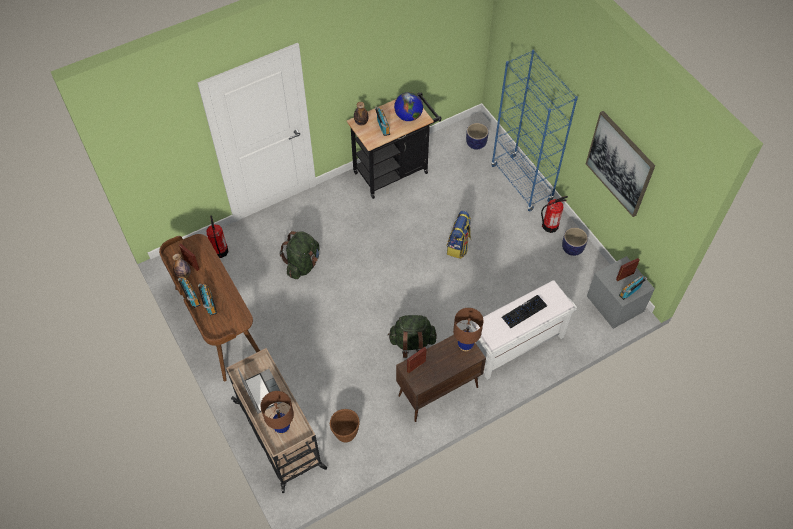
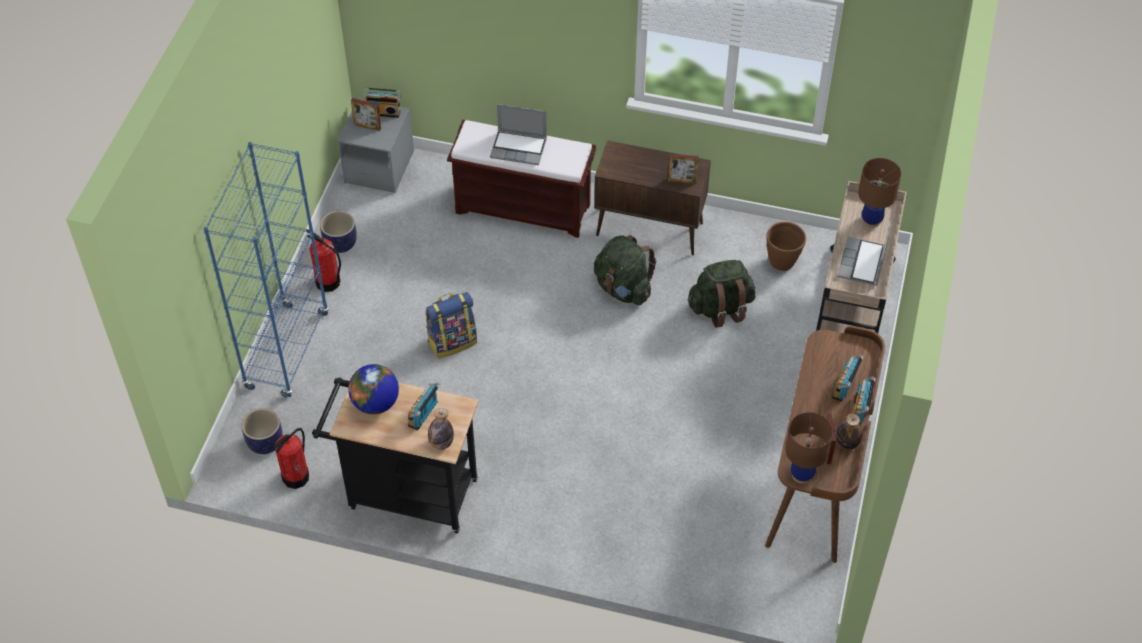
camera: 135 degrees left, 5 degrees down
(220, 251) = (736, 566): fire extinguisher -> fire extinguisher (296, 477)
(303, 264) = (650, 465): green backpack -> green backpack (720, 308)
(465, 345) = (613, 163): brown table lamp -> brown table lamp (801, 475)
(515, 346) = (524, 208): white bench -> brown bench
(524, 312) = (519, 148): keyboard -> laptop
(620, 163) = (290, 95): picture -> none

